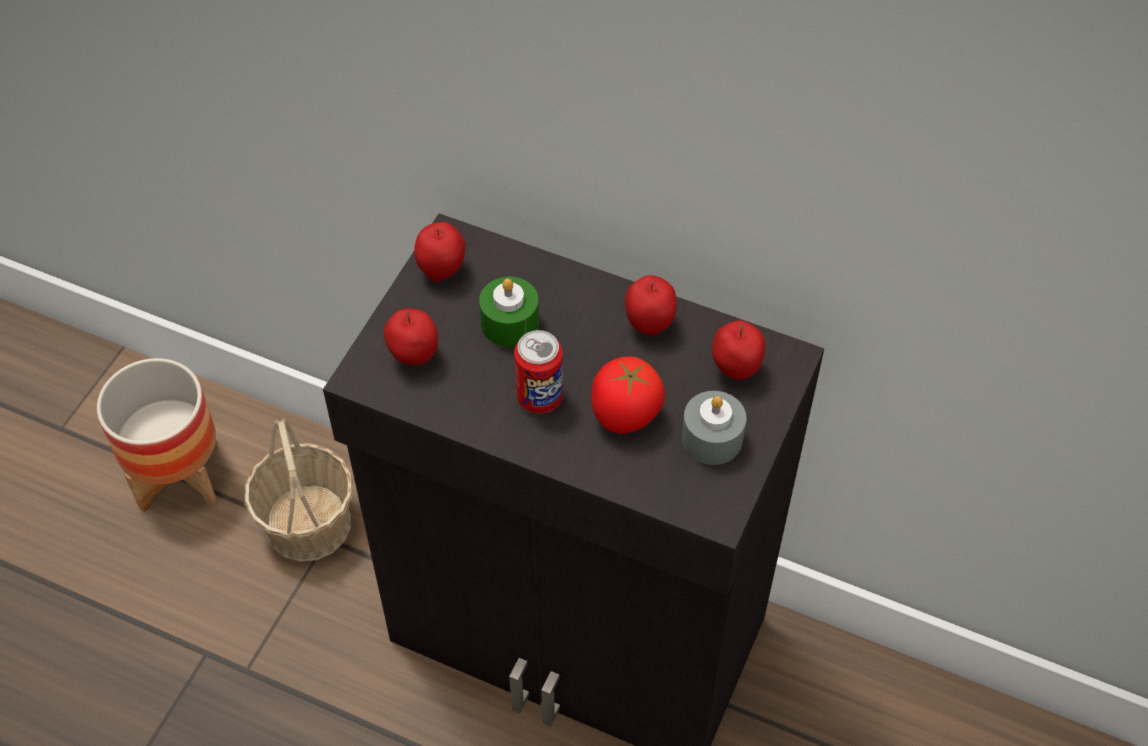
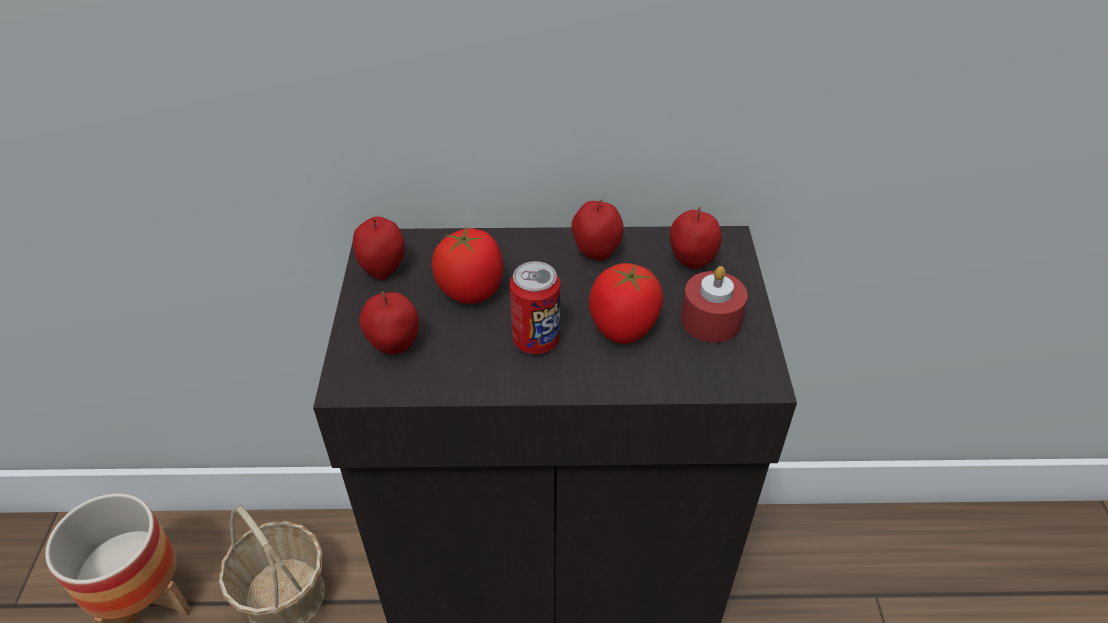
camera: 25 degrees left, 10 degrees down
(510, 323) = (471, 291): green candle -> tomato
(712, 438) = (710, 320): grey candle -> red candle

